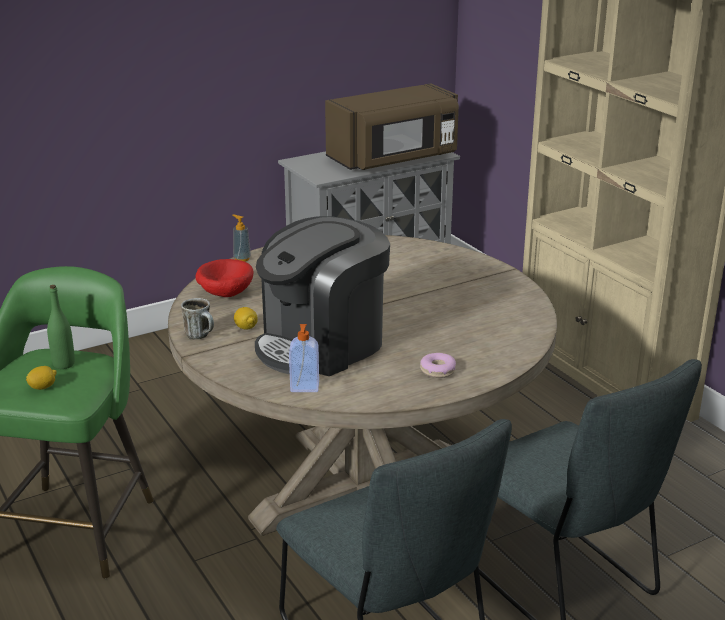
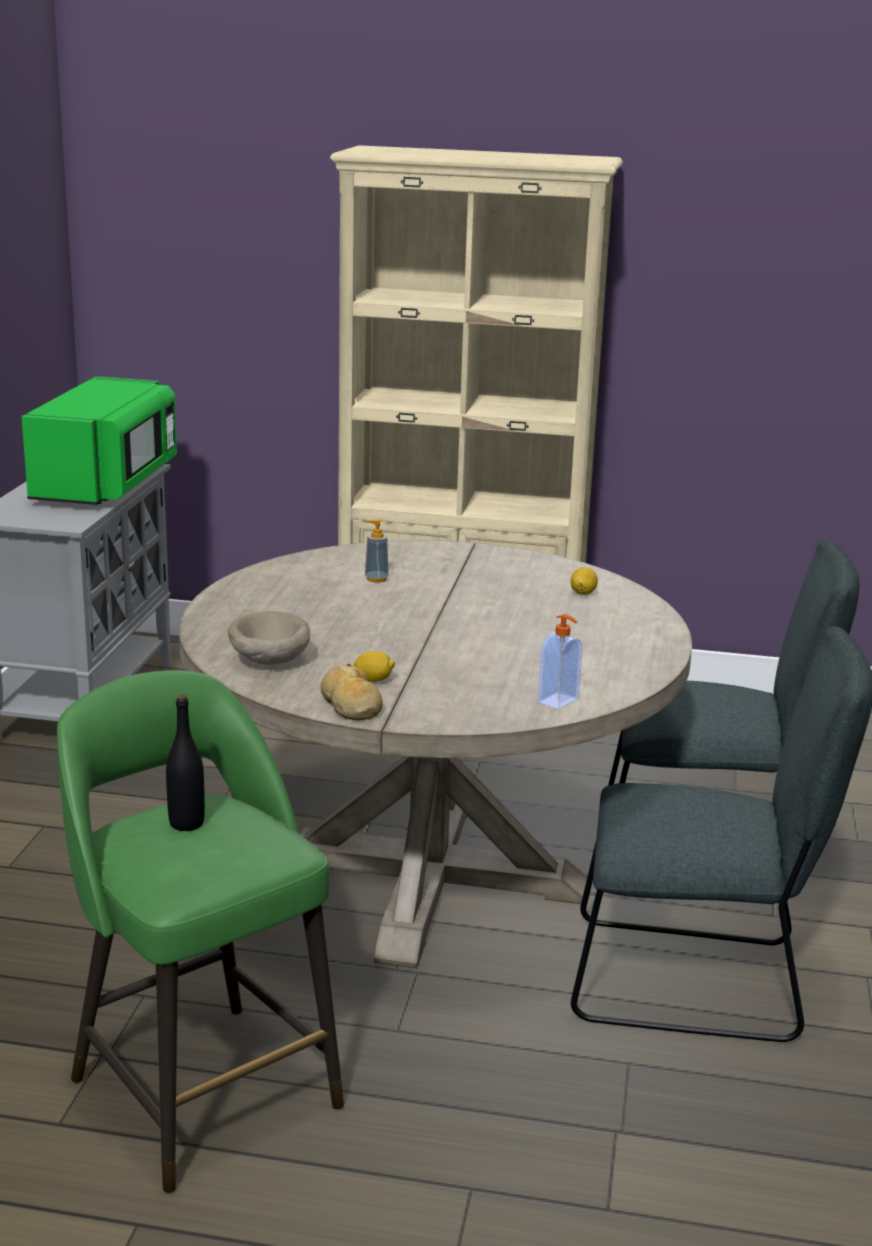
camera: 50 degrees left, 5 degrees down
(43, 387) = (222, 854): lemon -> lemon (583, 593)
(64, 364) = (186, 823): green bottle -> black bottle
(201, 336) = (351, 706): mug -> bread
(224, 294) = (268, 662): red bowl -> beige bowl
(242, 259) = (196, 625): soap dispenser -> soap dispenser (376, 579)
(322, 345) = (481, 663): coffee machine -> none
(394, 159) = (107, 484): brown microwave -> green microwave
(438, 370) = (621, 641): donut -> none

